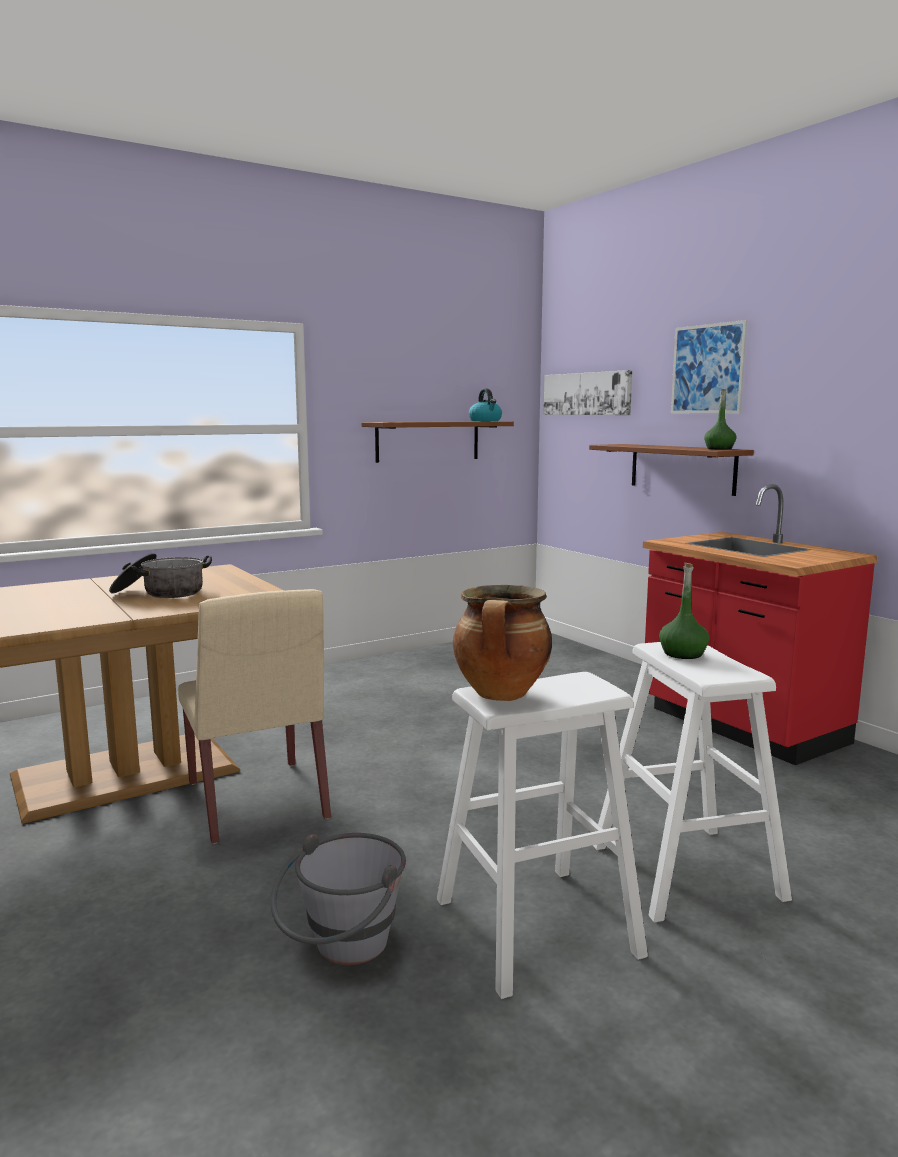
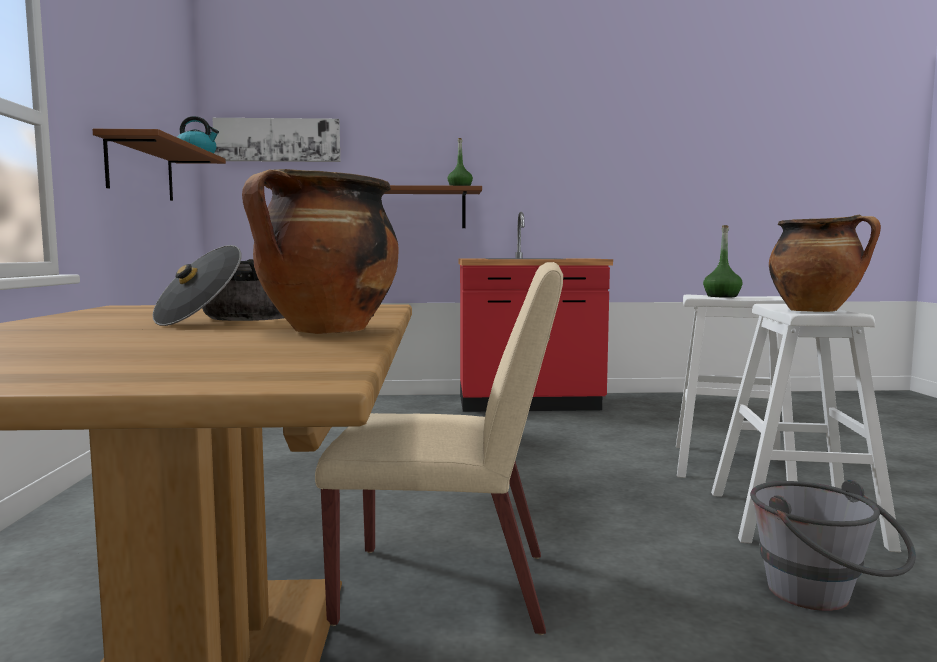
camera: 60 degrees left, 5 degrees down
(102, 614) = (327, 332): none -> cooking pot
(707, 369) = (427, 123): picture -> none

